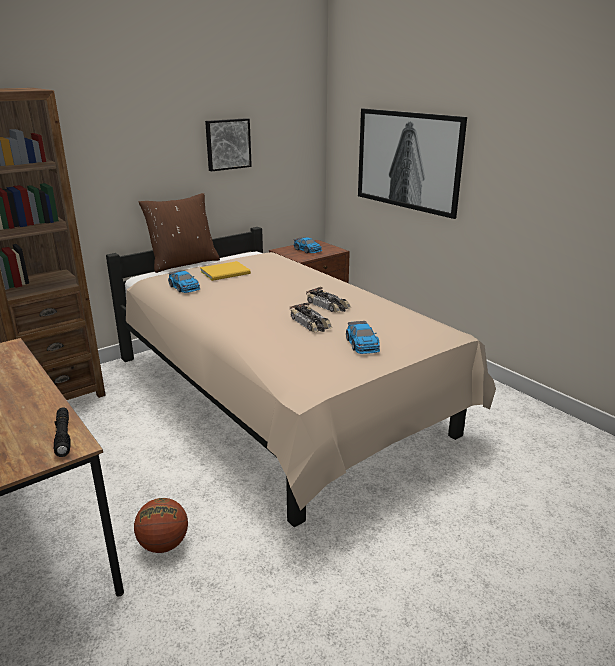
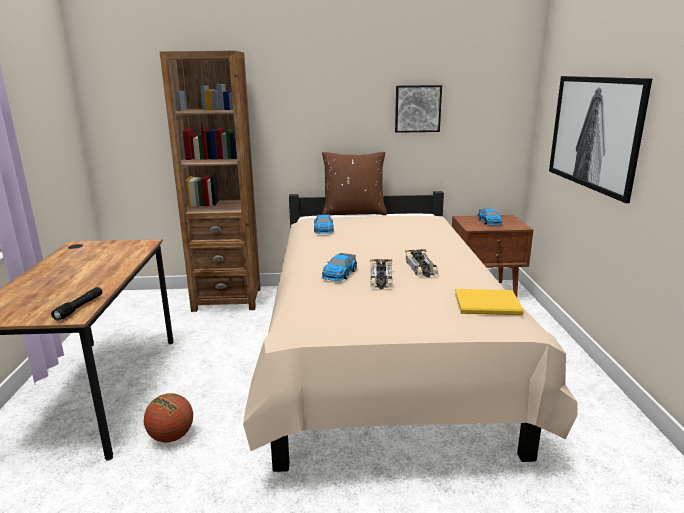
camera: 35 degrees right, 5 degrees down
(227, 272) = (373, 225): yellow book -> yellow book (489, 305)
(362, 344) = (400, 310): toy car -> toy car (339, 274)

